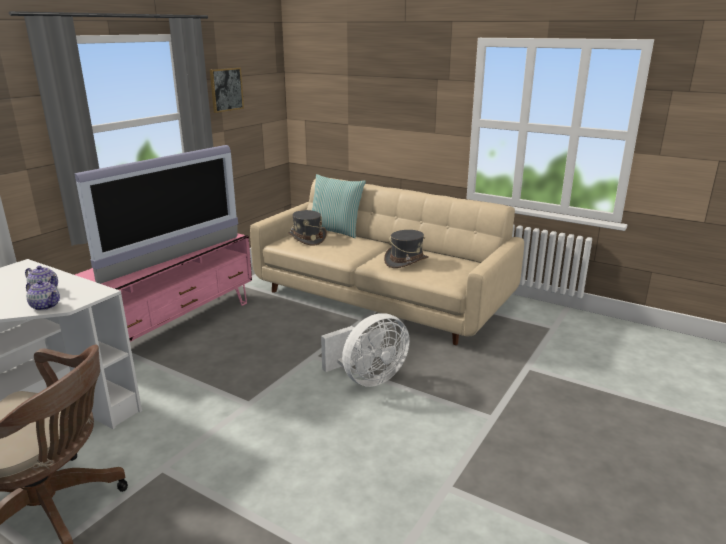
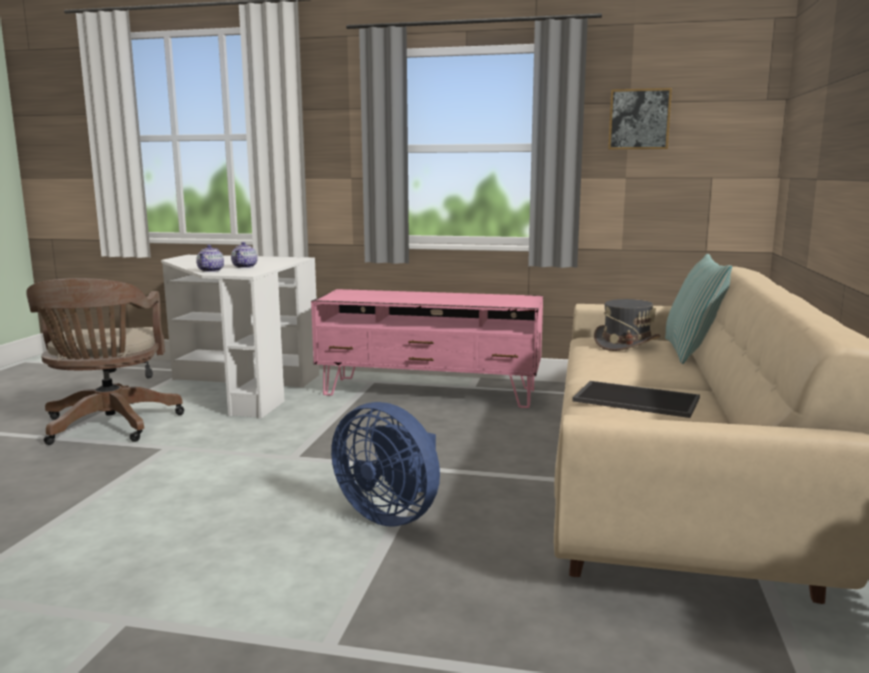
camera: 70 degrees right, 10 degrees down
(174, 258) = (425, 301): television -> none
(368, 379) = (391, 514): white fan -> blue fan
(406, 261) = (634, 400): grey hat -> tray

